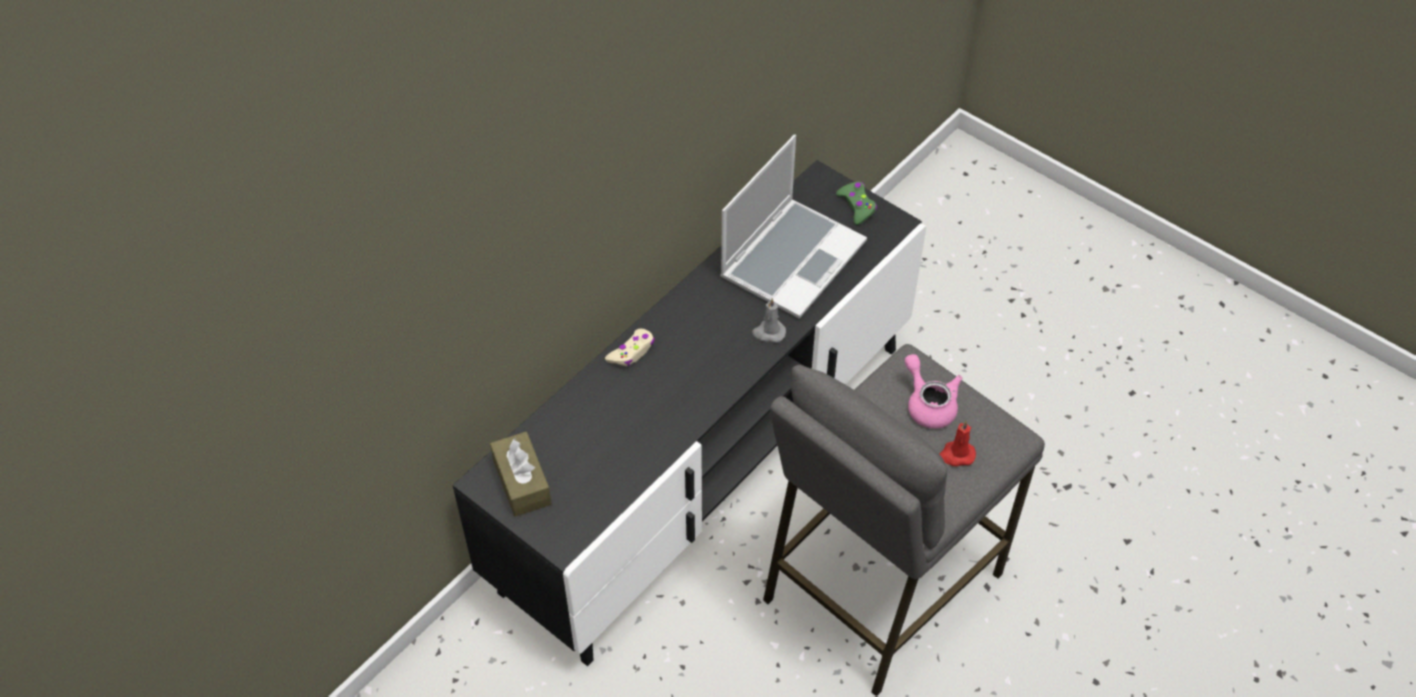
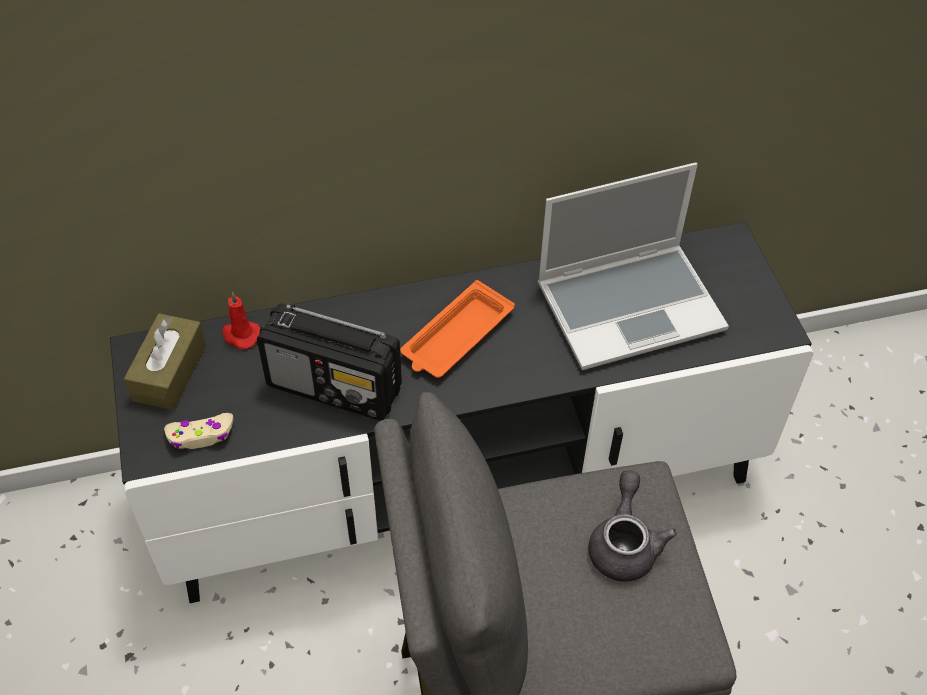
camera: 35 degrees right, 0 degrees up
(632, 352) = (385, 308): beige game controller -> beige game controller (201, 435)
(648, 424) = (335, 387): none -> radio
(697, 344) = (456, 336): none -> orange tray
(768, 332) = (538, 367): grey candle -> none
(857, 206) = (749, 290): green game controller -> none
(928, 404) = (624, 543): pink teapot -> grey teapot
(956, 455) = (606, 623): red candle -> red candle (240, 335)

